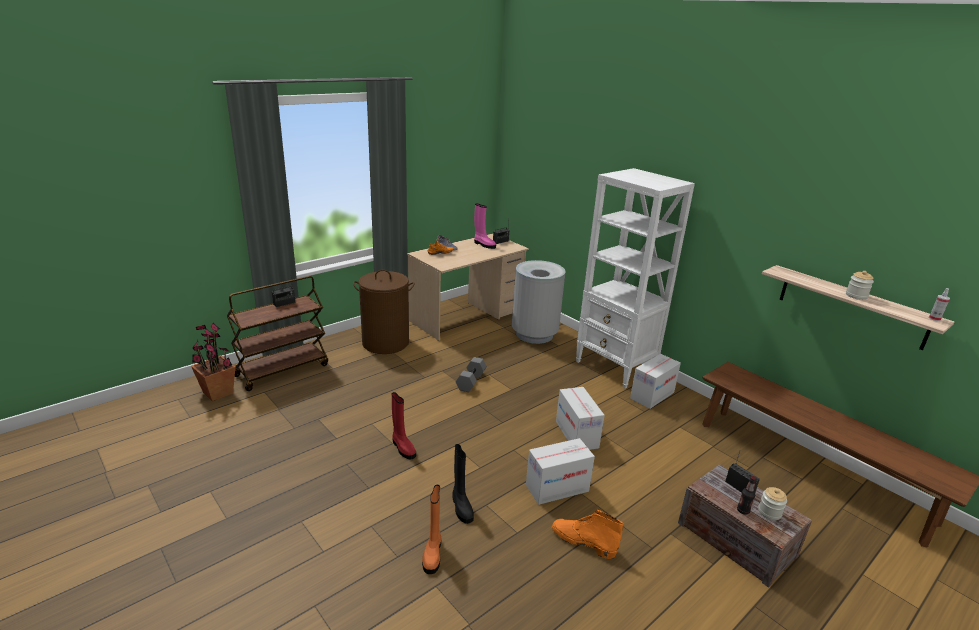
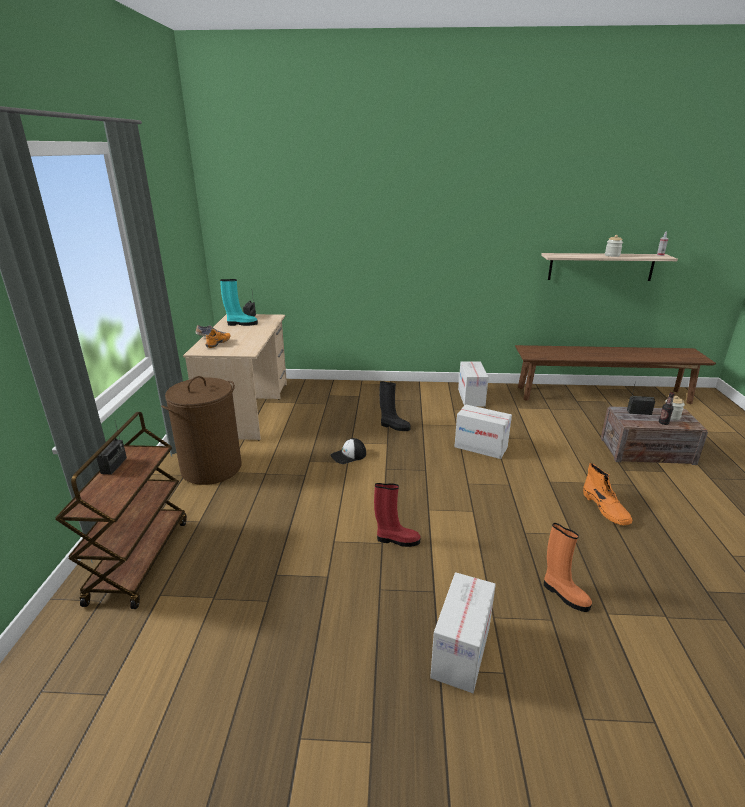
camera: 45 degrees left, 0 degrees up
(217, 393) = (94, 640): potted plant -> none
(461, 507) = (516, 547): black boot -> black boot (394, 426)
(471, 382) = (348, 456): grey dumbbell -> cap
(484, 244) = (241, 324): pink boot -> turquoise boot
(534, 334) = (328, 396): grey trash can -> none
(557, 488) = (535, 488): cardboard box -> cardboard box (461, 651)
(582, 541) = (606, 509): orange boot -> orange boot turned 90 degrees counterclockwise
(615, 367) = (420, 391): white bookcase -> none

